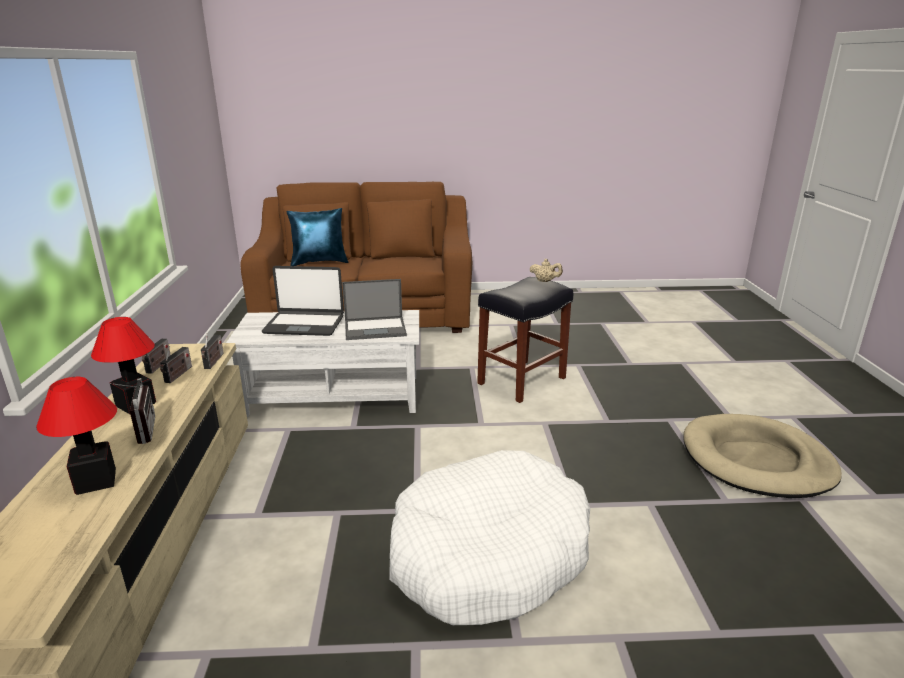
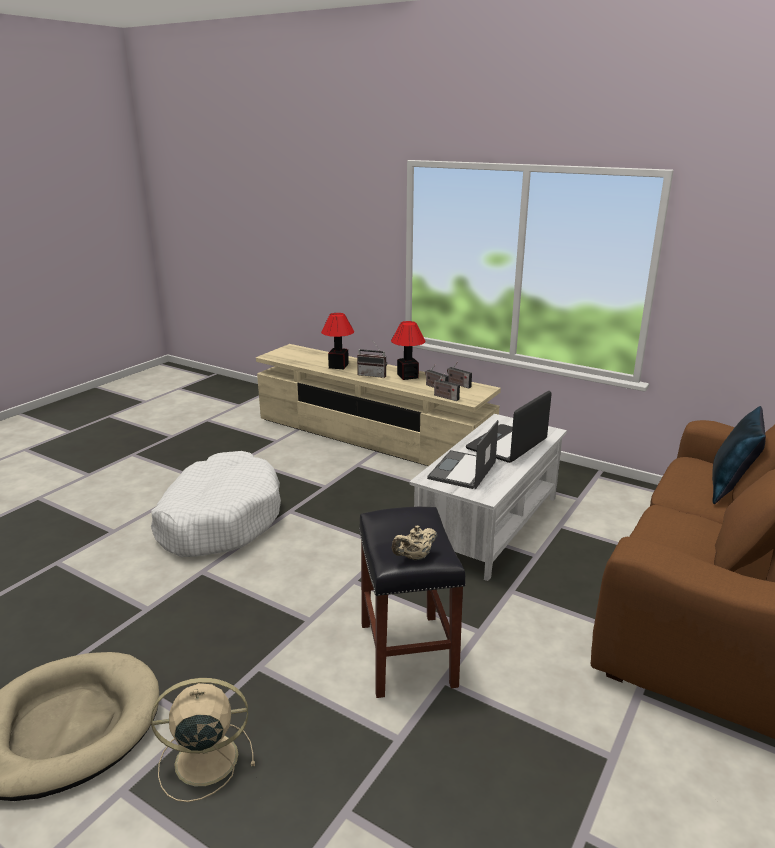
camera: 125 degrees right, 0 degrees up
(678, 405) = (203, 760): none -> beige fan

